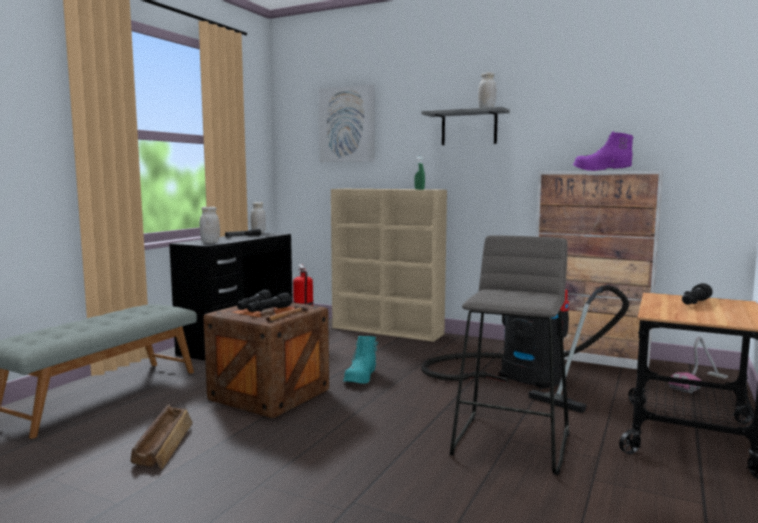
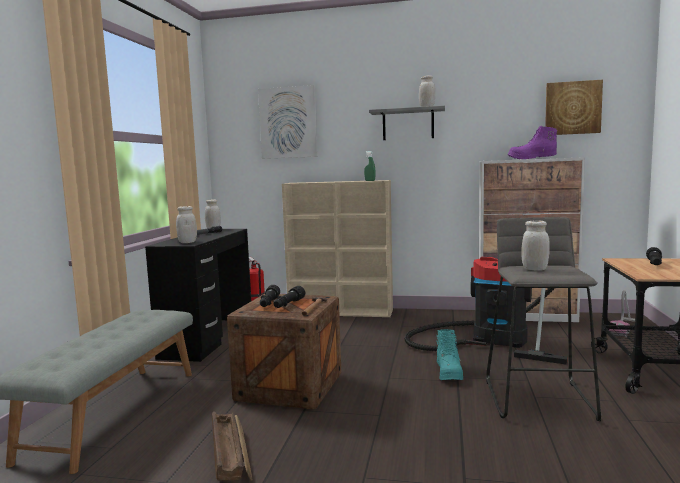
camera: 15 degrees left, 0 degrees up
(361, 377) = (359, 358): turquoise boot -> turquoise boot (449, 373)
(505, 294) = (534, 269): none -> white jar
(661, 110) = (572, 108): none -> picture

